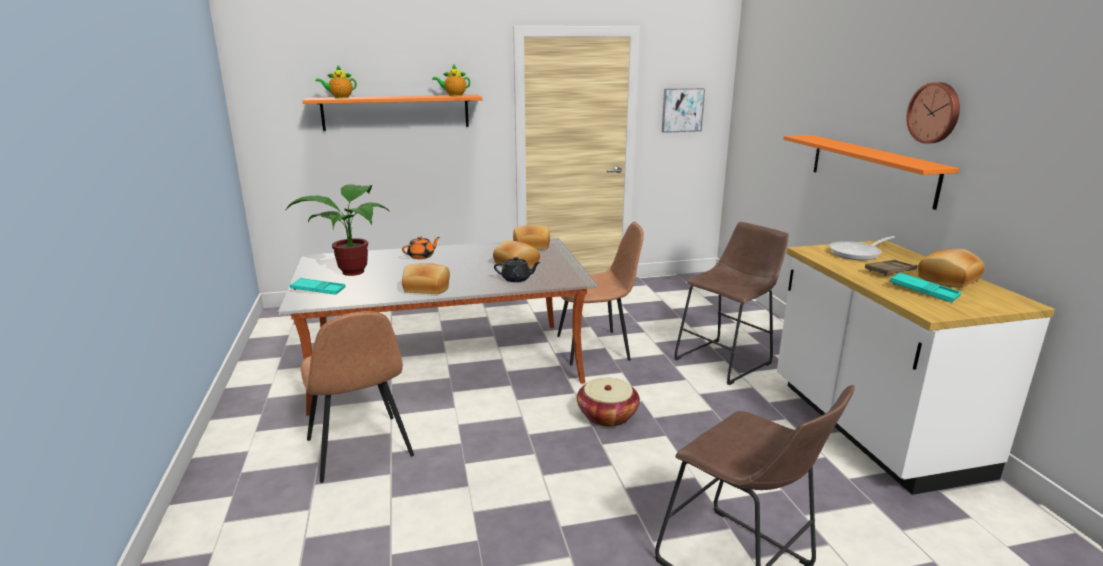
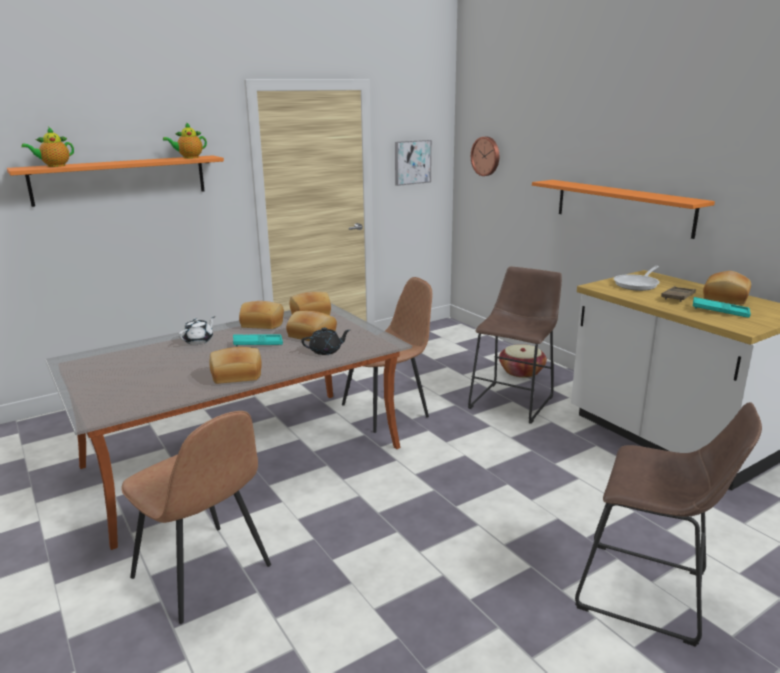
camera: 20 degrees left, 0 degrees up
(318, 290) = (106, 397): turquoise tray -> turquoise tray (258, 343)
(354, 270) = (131, 368): potted plant -> none
(421, 256) = (199, 341): orange teapot -> white teapot
(484, 249) = (263, 324): none -> bread
(607, 415) = (442, 476): basket -> basket (521, 371)
(935, 113) = (685, 154): wall clock -> wall clock (486, 156)

